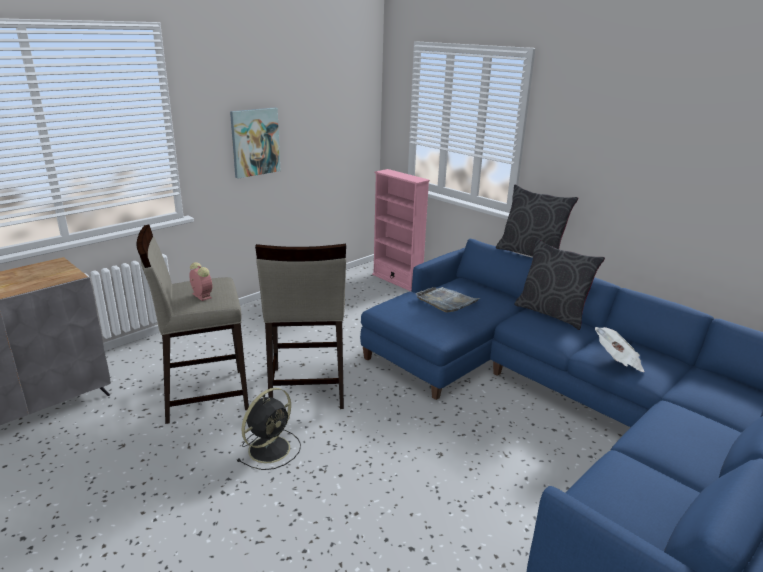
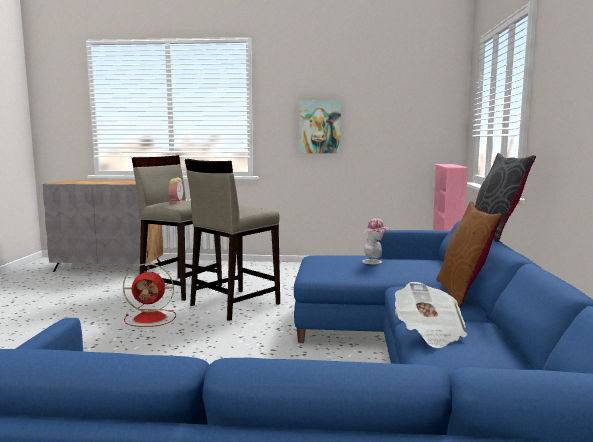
camera: 50 degrees right, 15 degrees down
(270, 448) = (151, 318): black fan -> red fan
(446, 301) = (374, 262): grey tray -> hat
(552, 313) = (463, 293): grey pillow -> brown pillow

